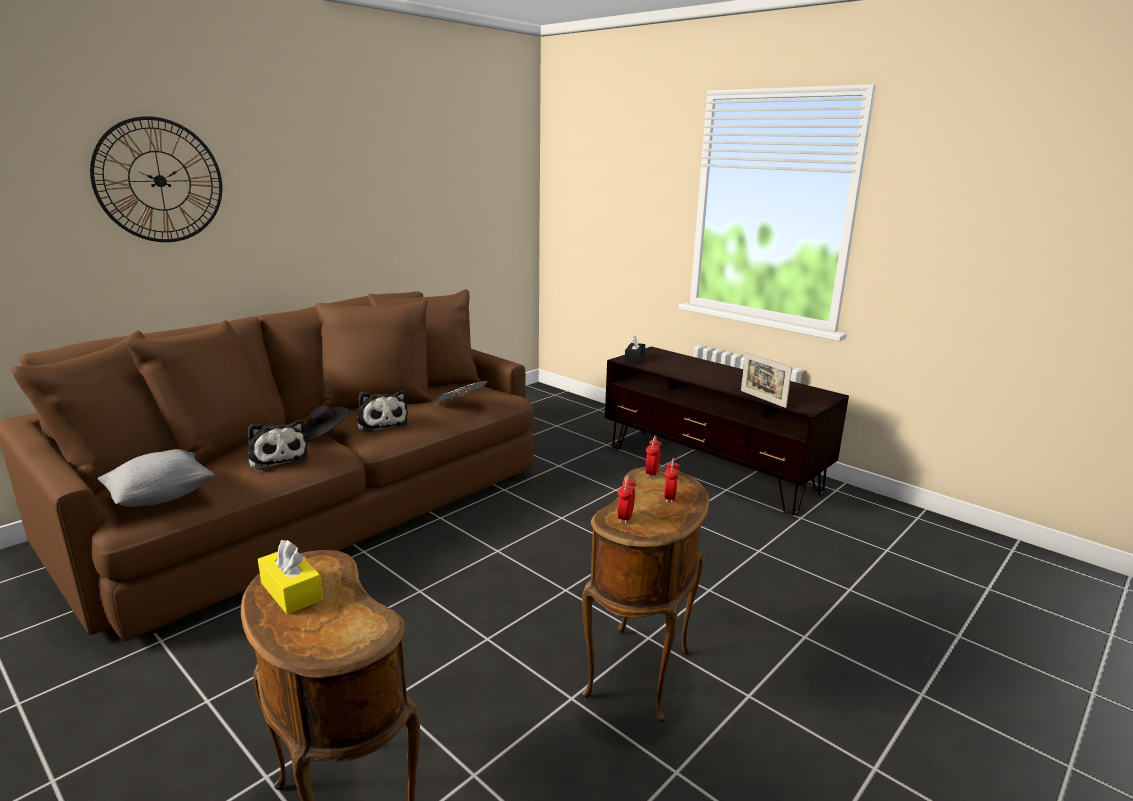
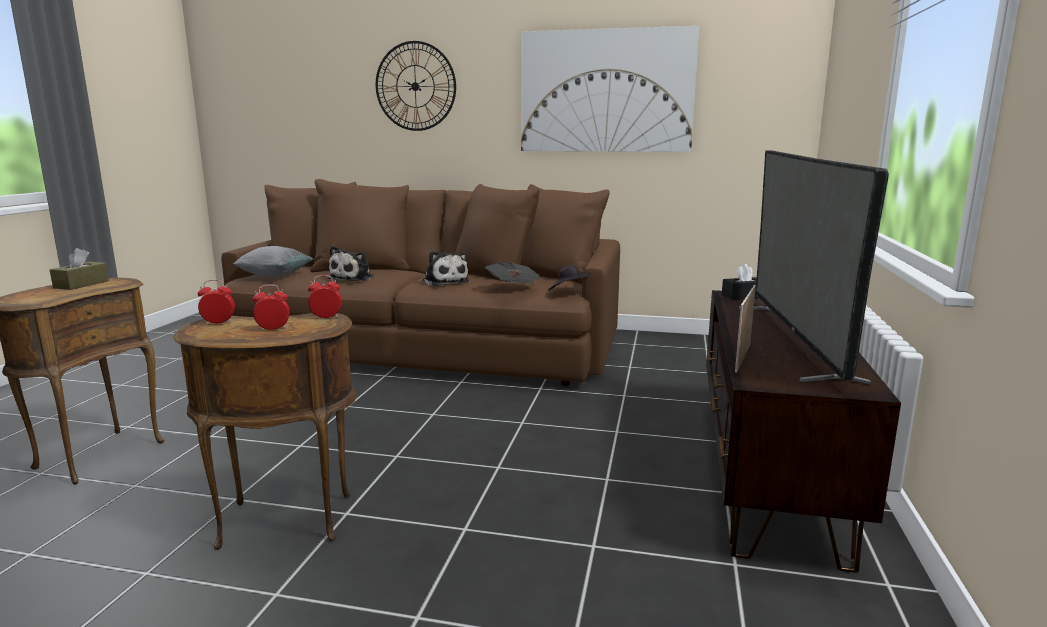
camera: 60 degrees right, 5 degrees down
(291, 591) = (81, 284): yellow tissue box -> brown tissue box
(325, 435) = (403, 277): black hat -> black hat (568, 291)
(381, 423) = (445, 281): plush toy -> plush toy turned 60 degrees counterclockwise
(390, 184) = (606, 91): none -> picture
(738, 379) = (793, 339): none -> television

